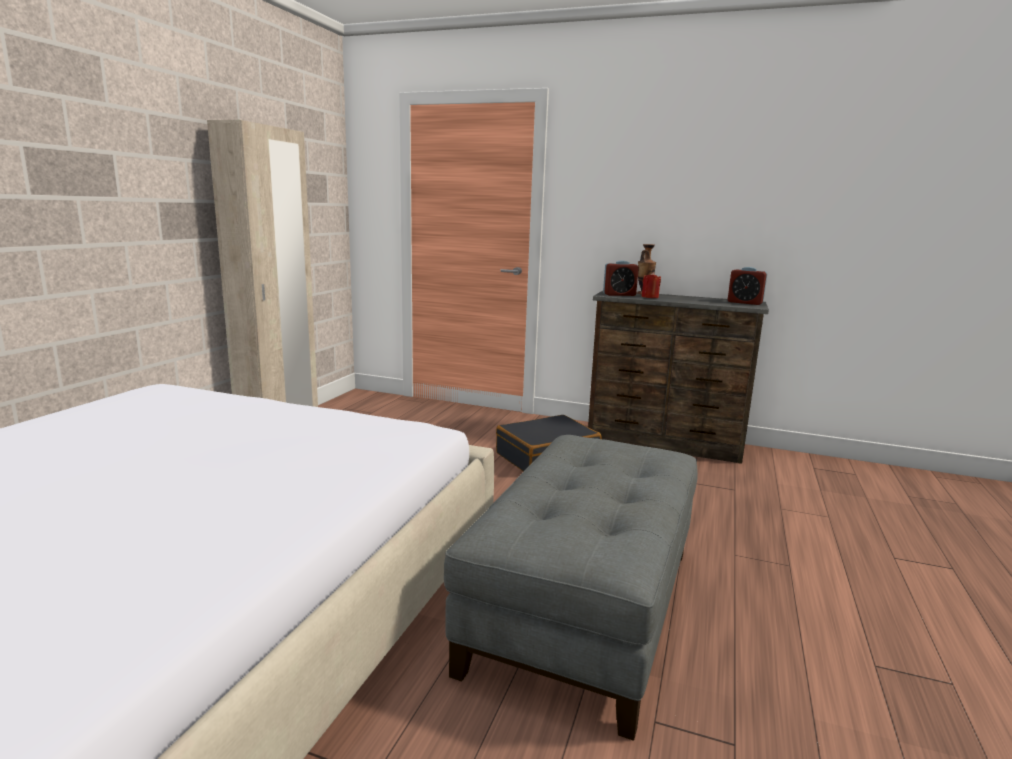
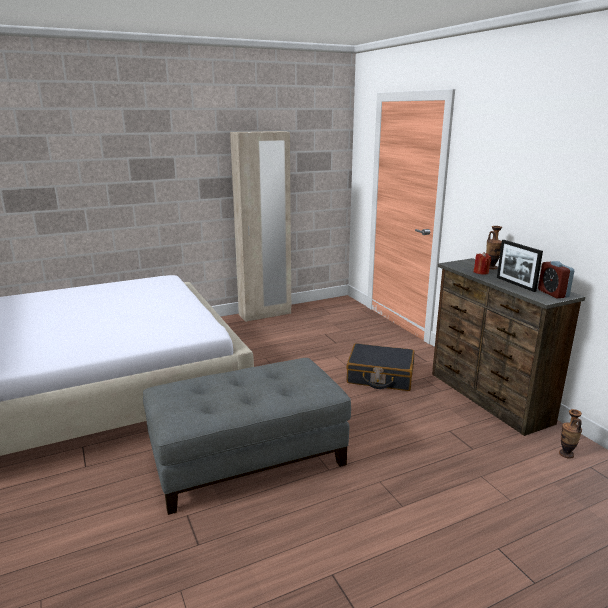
camera: 45 degrees right, 5 degrees up
(619, 294) = (463, 265): alarm clock -> none
(702, 301) = (515, 284): none -> picture frame
(787, 465) = (566, 454): none -> vase

